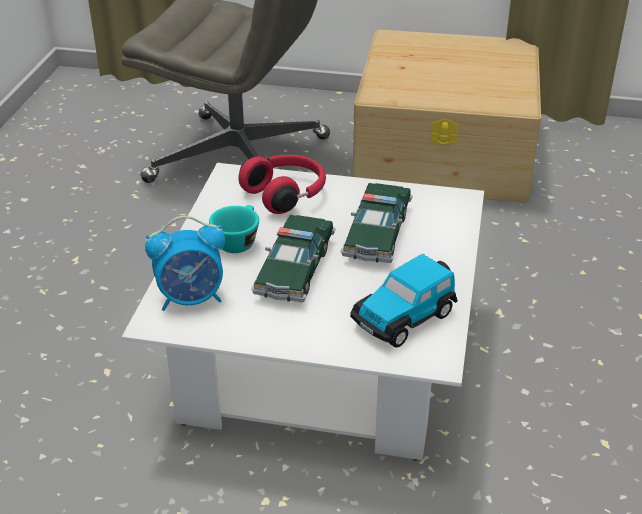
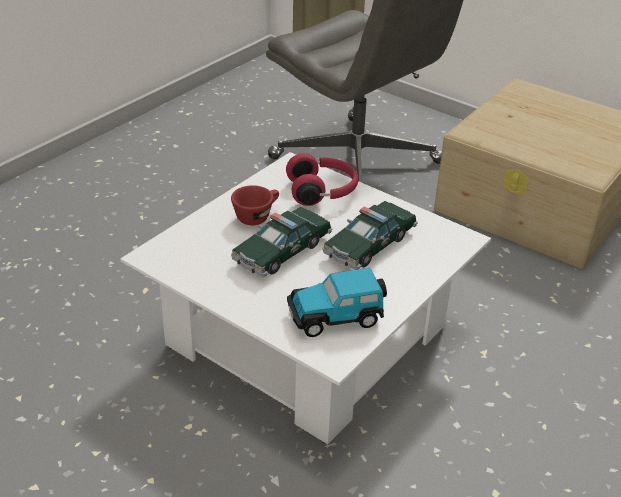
camera: 25 degrees right, 0 degrees up
(191, 299) = (188, 248): alarm clock -> none
(238, 240) = (256, 216): turquoise cup -> red cup

